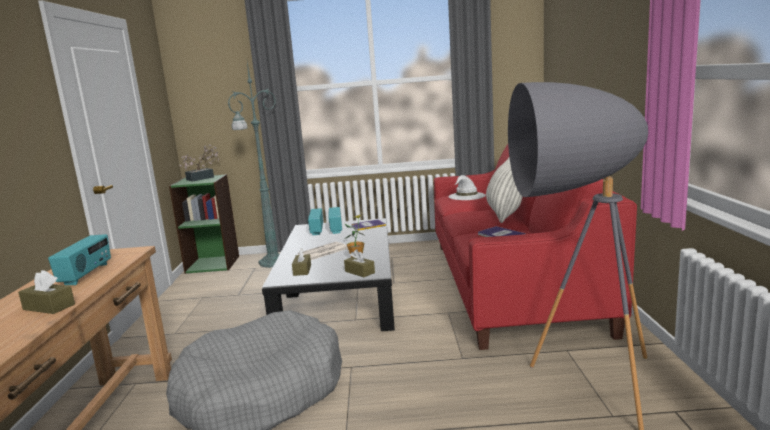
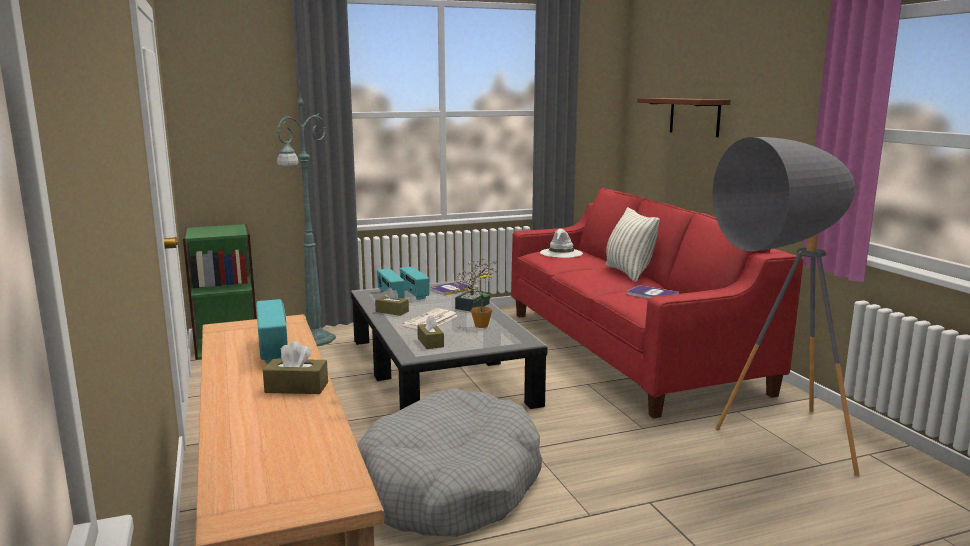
camera: 20 degrees left, 0 degrees up
(203, 178) = (219, 228): potted plant -> potted plant (475, 305)
(359, 272) = (504, 341): brown tissue box -> brown tissue box (392, 311)
(580, 69) = (694, 116): none -> brown shelf

